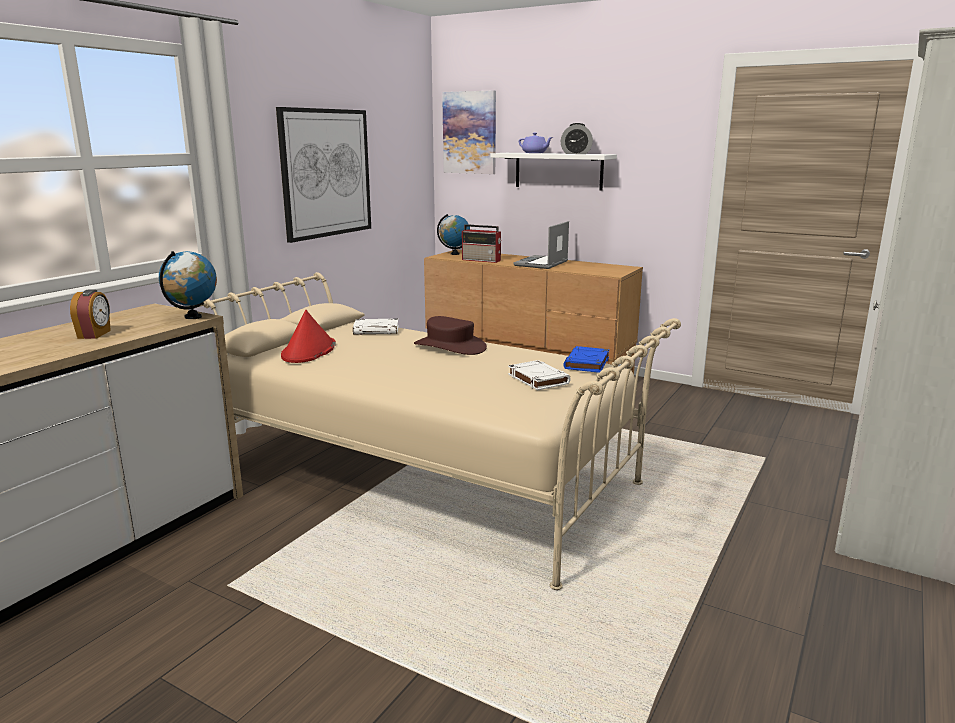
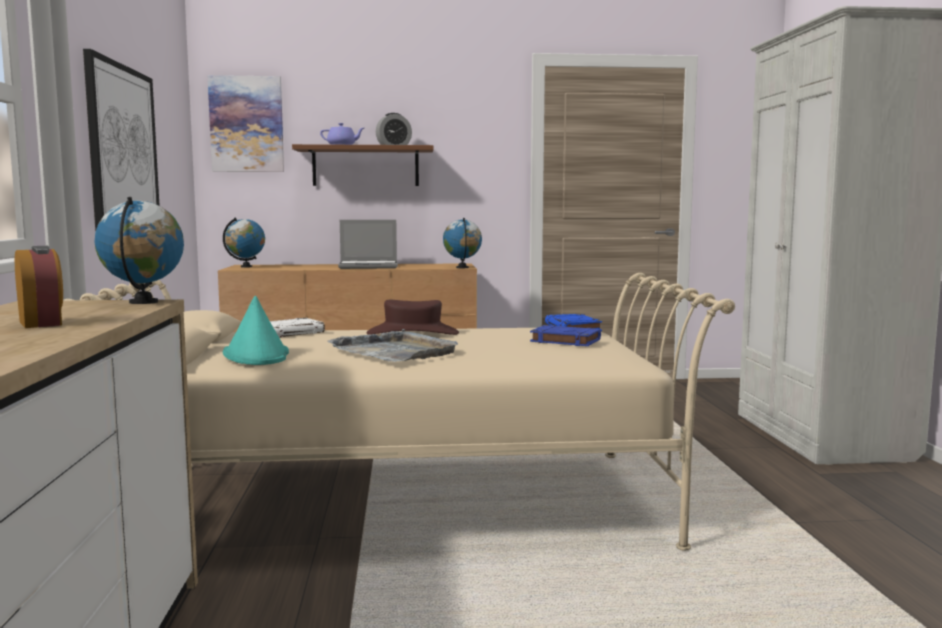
camera: 35 degrees left, 10 degrees down
(309, 351) = (256, 355): red hat -> turquoise hat
(391, 366) = (395, 351): none -> grey tray
(482, 260) = (296, 268): radio -> none
(537, 379) = (564, 341): white book -> blue book
(541, 264) = (369, 266): laptop -> laptop turned 90 degrees counterclockwise
(558, 171) = (365, 166): white shelf -> brown shelf
(612, 274) = (462, 267): none -> globe

